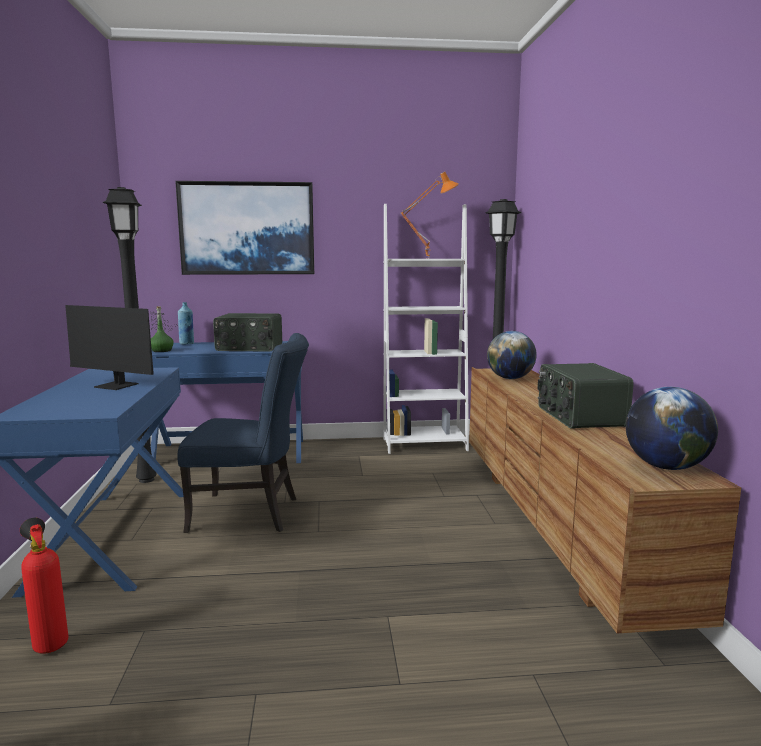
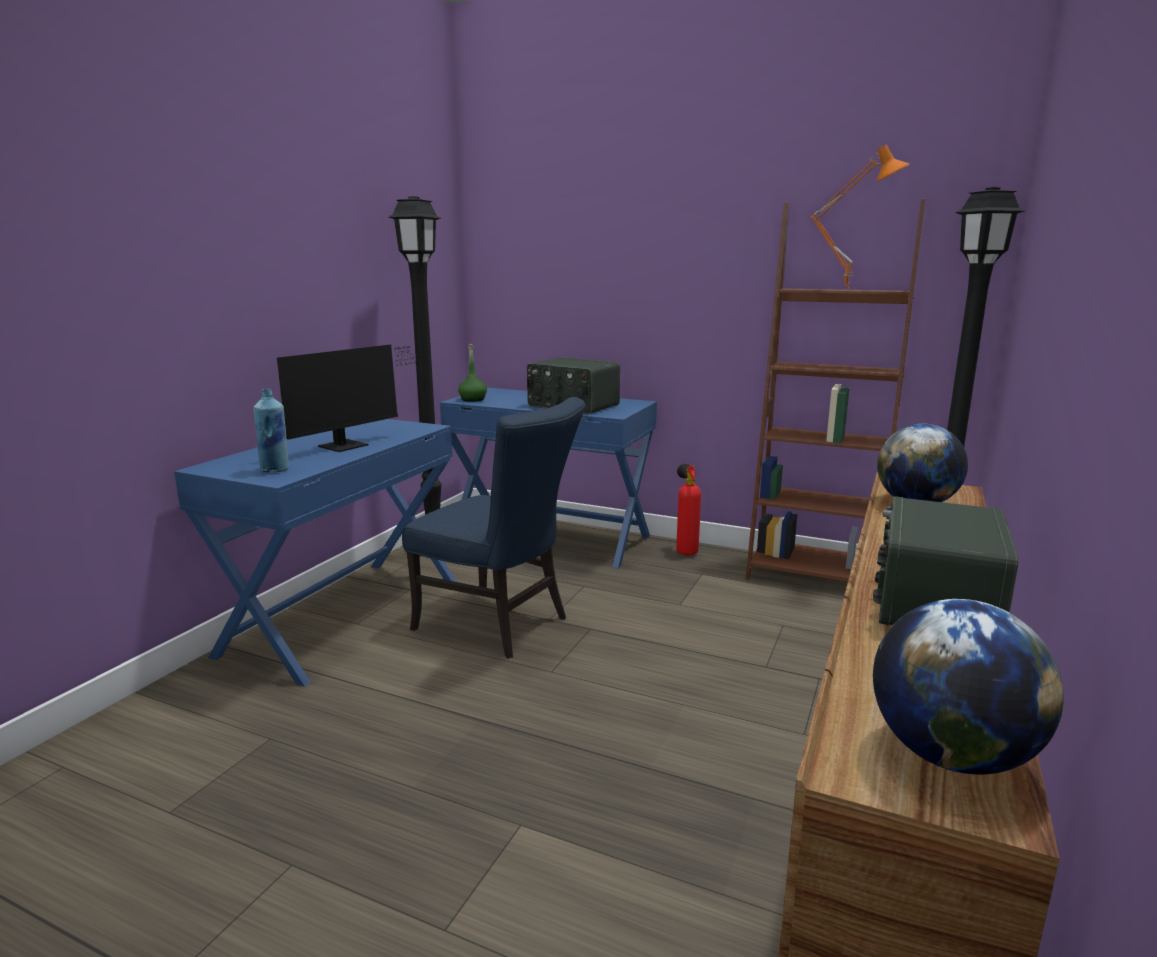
camera: 30 degrees right, 5 degrees up
(49, 643) = (189, 720): fire extinguisher -> fire extinguisher (685, 551)
(119, 386) = (350, 445): monitor -> monitor turned 105 degrees counterclockwise
(187, 344) = (515, 392): blue bottle -> blue bottle (275, 470)
(247, 228) = (596, 243): picture -> none
(424, 444) = (812, 576): white bookcase -> brown bookcase

